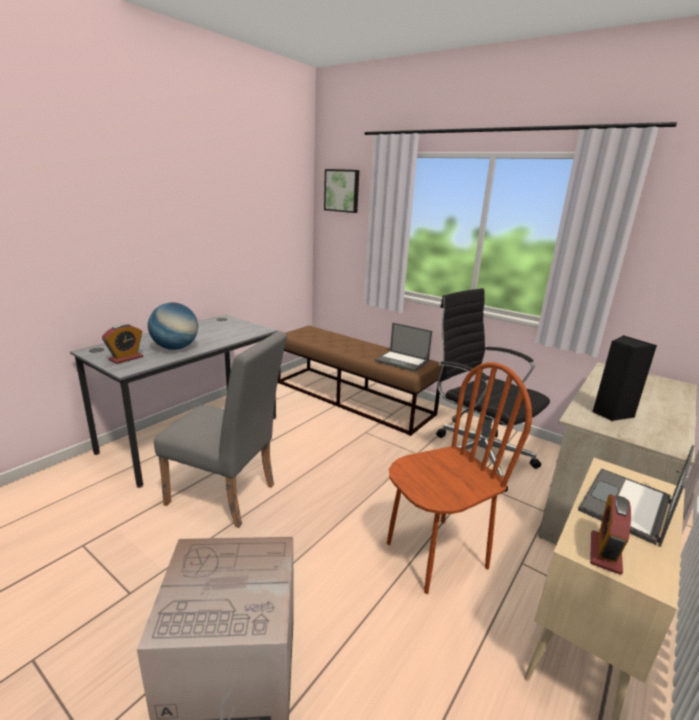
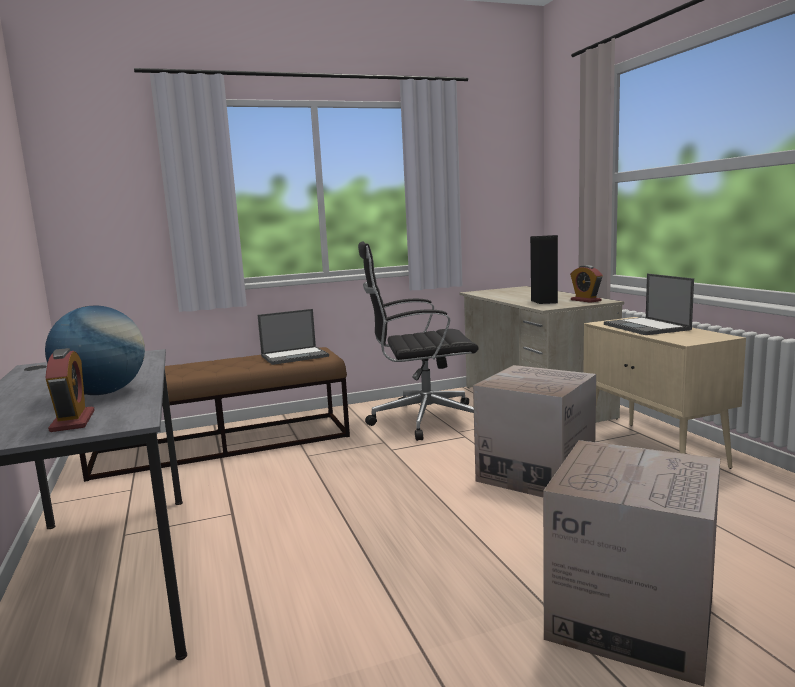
camera: 55 degrees left, 10 degrees down
(228, 497) = (319, 572): grey chair -> none
(342, 190) = (91, 154): picture -> none
(436, 554) = (536, 474): brown chair -> cardboard box
(605, 553) = (693, 338): alarm clock -> alarm clock (585, 300)

